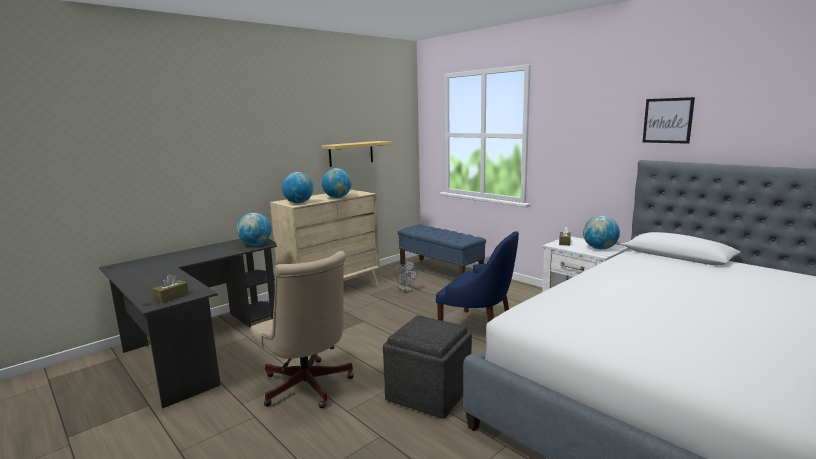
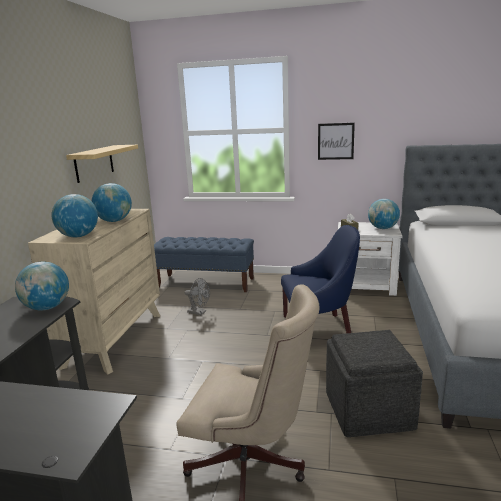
camera: 35 degrees left, 5 degrees up
(171, 296) = (73, 430): brown tissue box -> none
(667, 120) = (427, 110): picture -> picture (335, 141)

